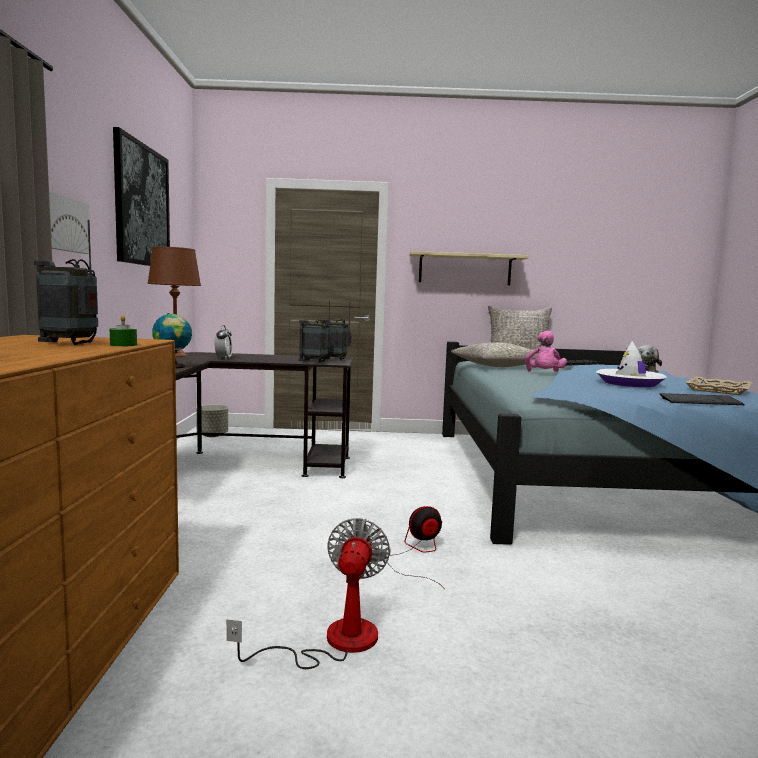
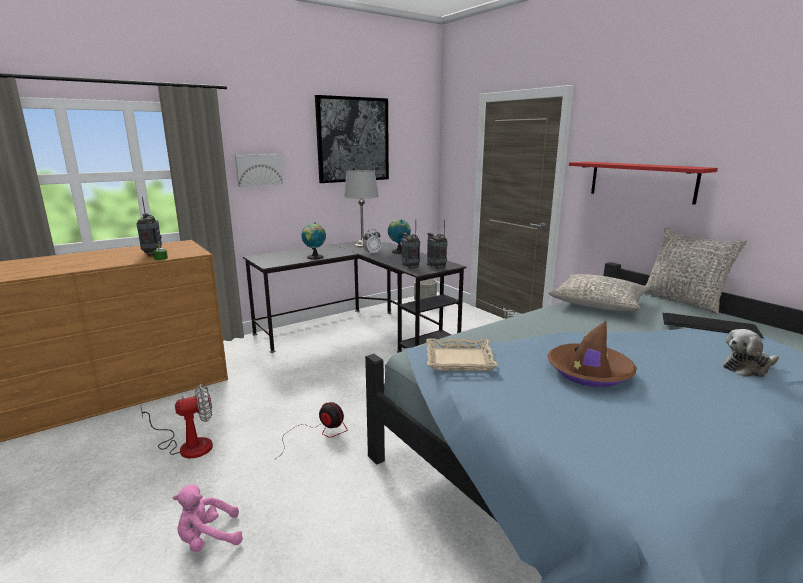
camera: 55 degrees right, 10 degrees up
(176, 355) = (362, 245): brown table lamp -> grey table lamp
(246, 355) = (398, 251): none -> globe
(465, 269) = (641, 181): beige shelf -> red shelf
(544, 374) = (591, 328): pink plush toy -> pink plush toy (208, 539)
(629, 383) = (589, 372): white hat -> brown hat
(700, 401) = (526, 422): keyboard -> none
(719, 390) = (673, 428): beige tray -> beige tray (459, 360)

